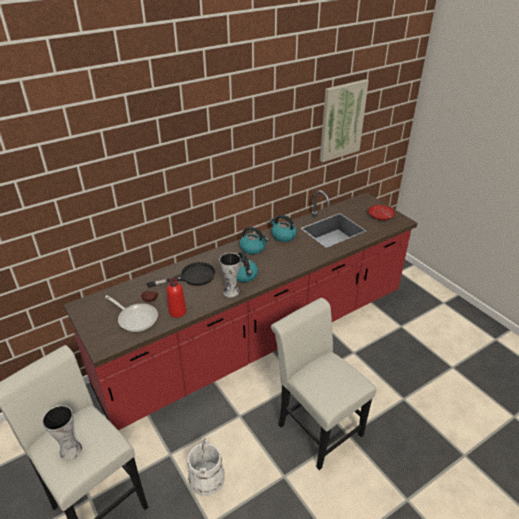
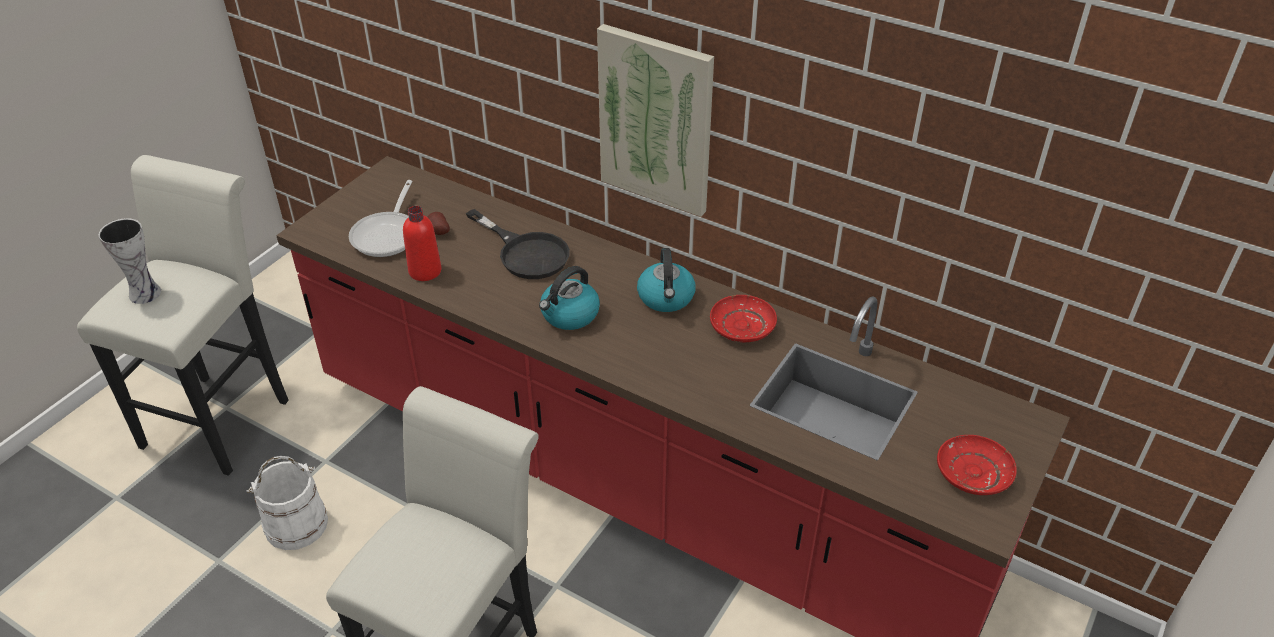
camera: 65 degrees right, 5 degrees up
(231, 292) = (510, 315): vase -> none
(283, 236) = (742, 326): kettle -> red plate
(342, 120) = (1012, 176): picture -> picture (656, 120)

